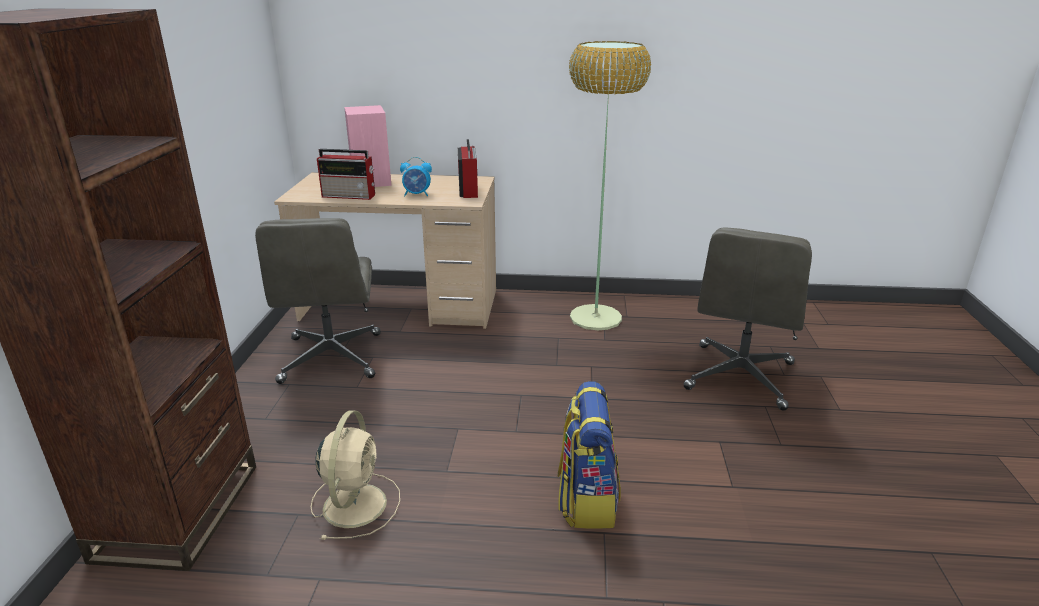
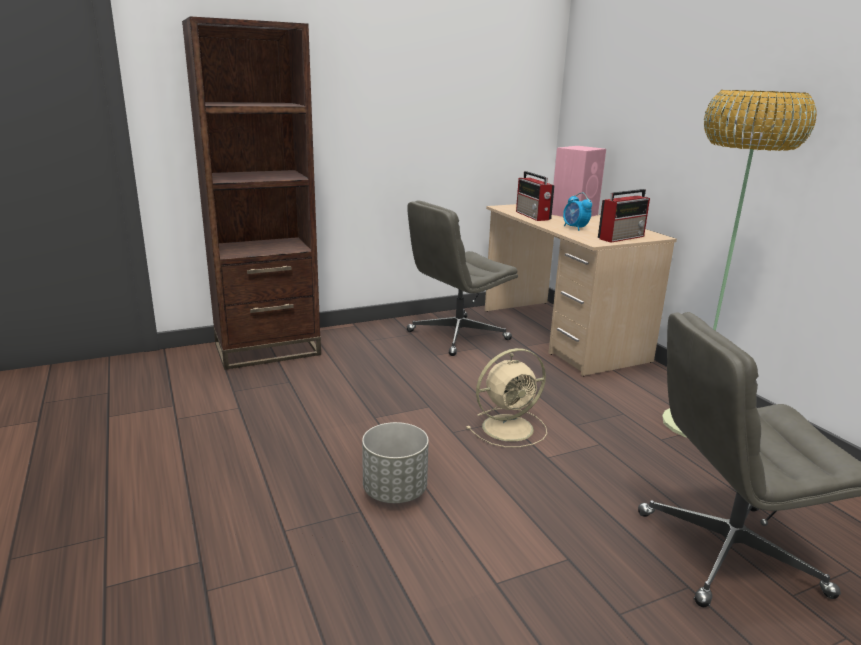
camera: 60 degrees right, 5 degrees down
(355, 503) = (313, 396): beige fan -> beige fan (509, 427)
(586, 499) = (395, 491): backpack -> grey planter

